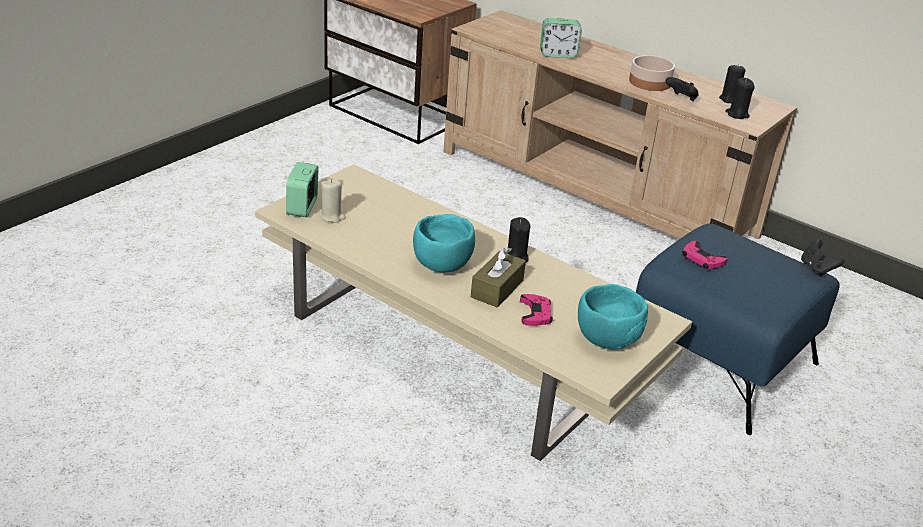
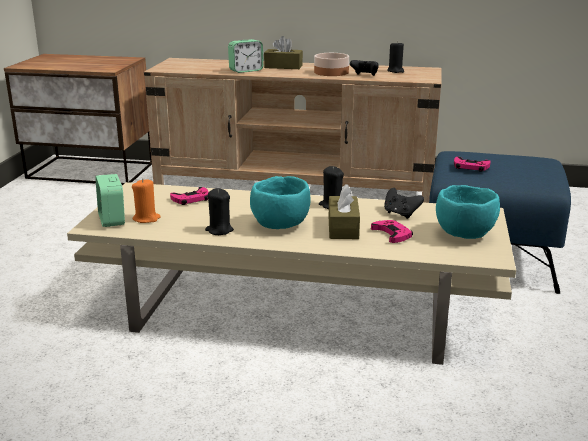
camera: 25 degrees left, 10 degrees down
(332, 216) = (146, 219): beige candle -> orange candle
(391, 205) = (191, 199): none -> pink game controller
(607, 58) = (283, 66): none -> brown tissue box
(737, 114) = (411, 76): black candle -> black candle (219, 230)
(816, 269) = (544, 155): black game controller -> black game controller (401, 214)

